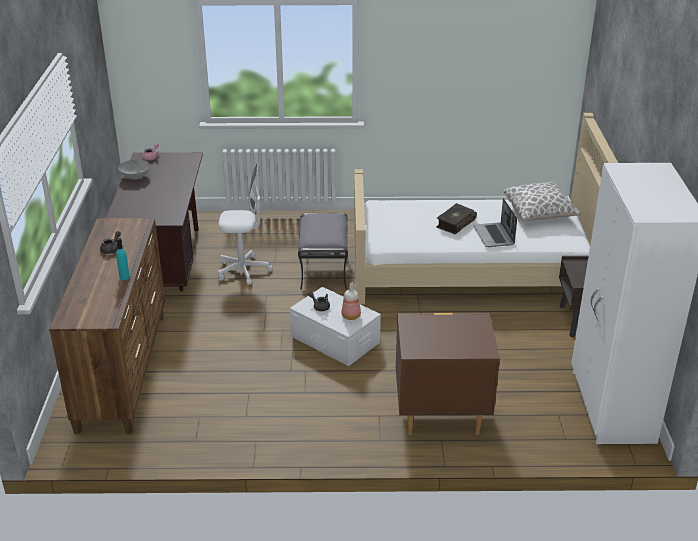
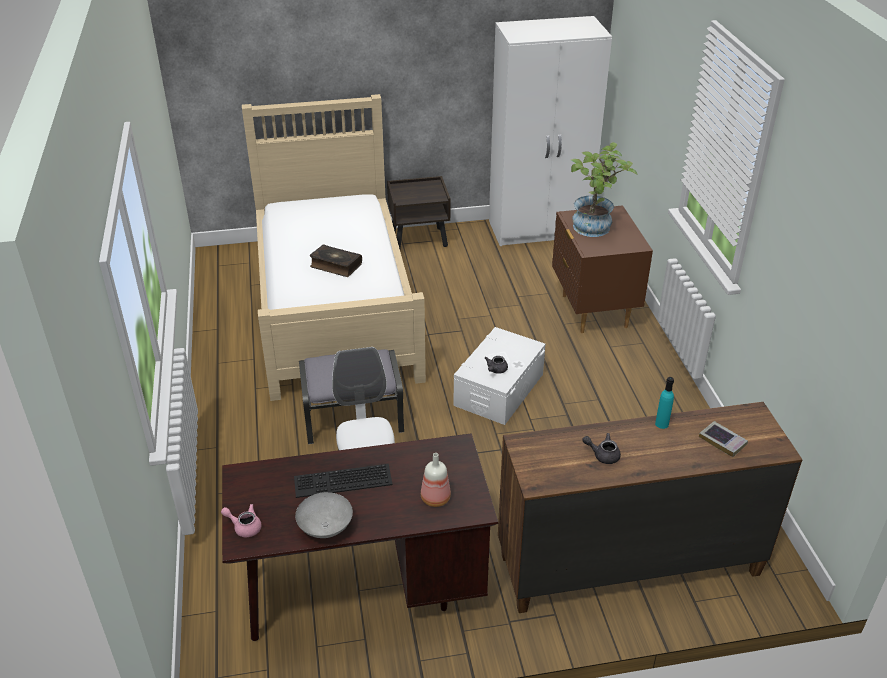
camera: 100 degrees left, 5 degrees up
(90, 298) = (722, 441): none -> book
(166, 183) = (342, 482): none -> keyboard
(350, 316) = (507, 346): bottle -> bottle (435, 499)
(447, 329) = (594, 230): none -> potted plant
(494, 236) = (360, 241): laptop -> none
(540, 213) = (305, 216): pillow -> none

